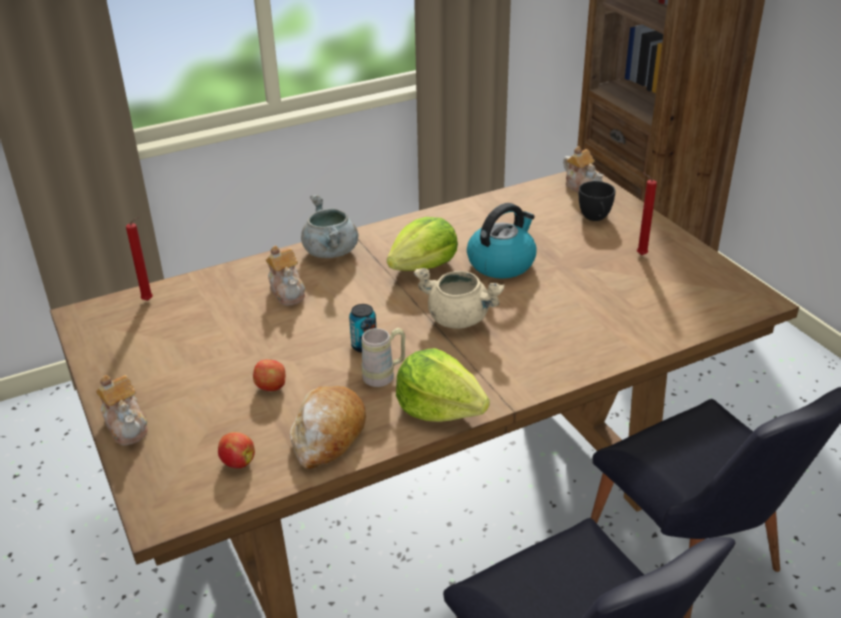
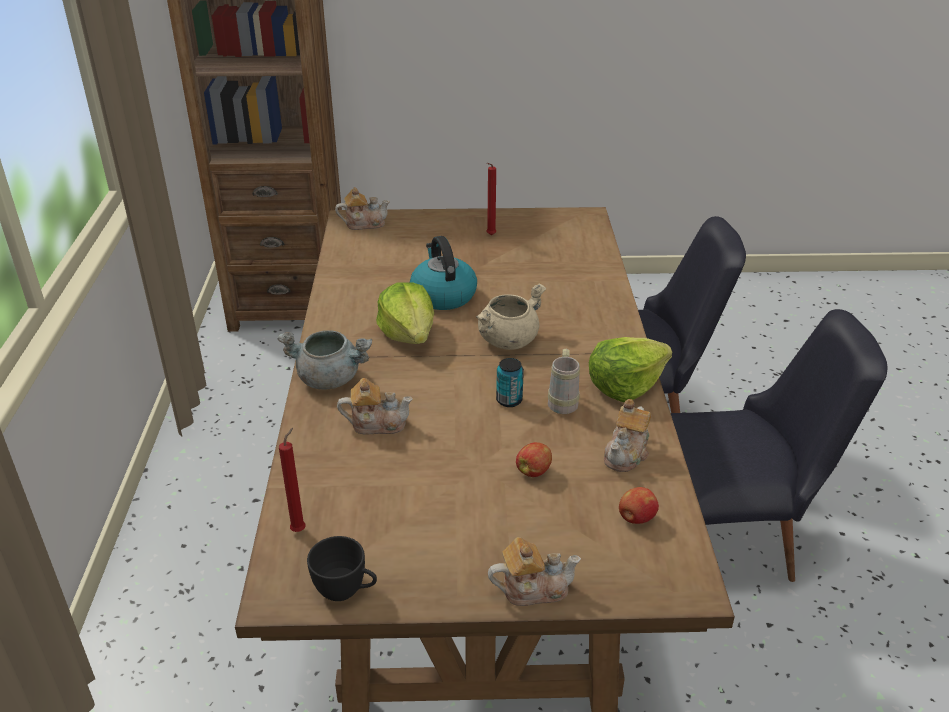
camera: 65 degrees left, 0 degrees up
(328, 435) = (627, 454): bread -> teapot
(595, 218) = (419, 234): black cup -> black cup (346, 591)

